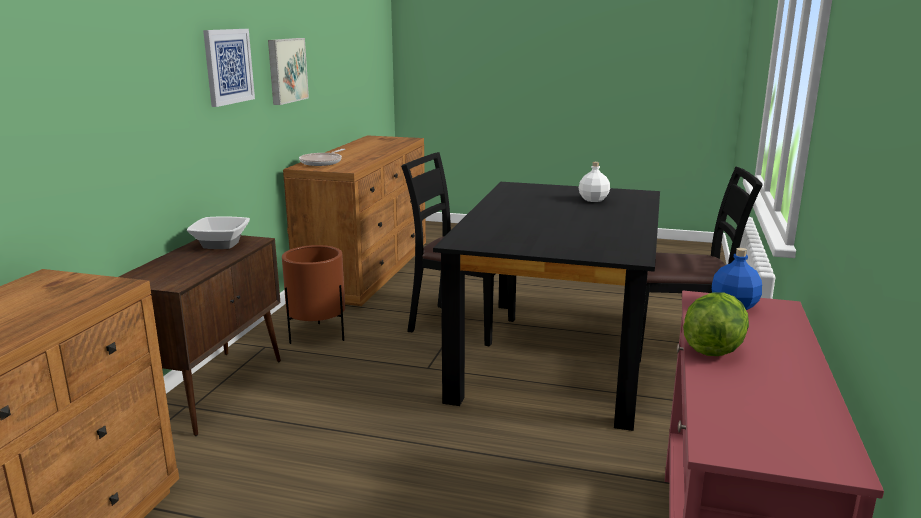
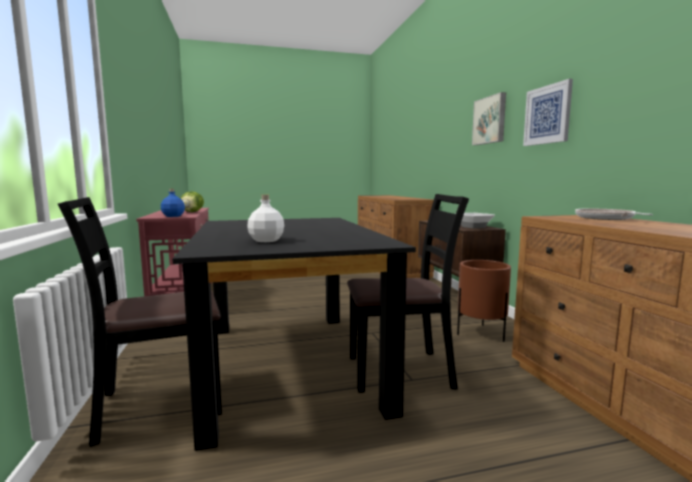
camera: 150 degrees right, 10 degrees down
(286, 70) = (635, 108): picture -> picture (490, 120)

